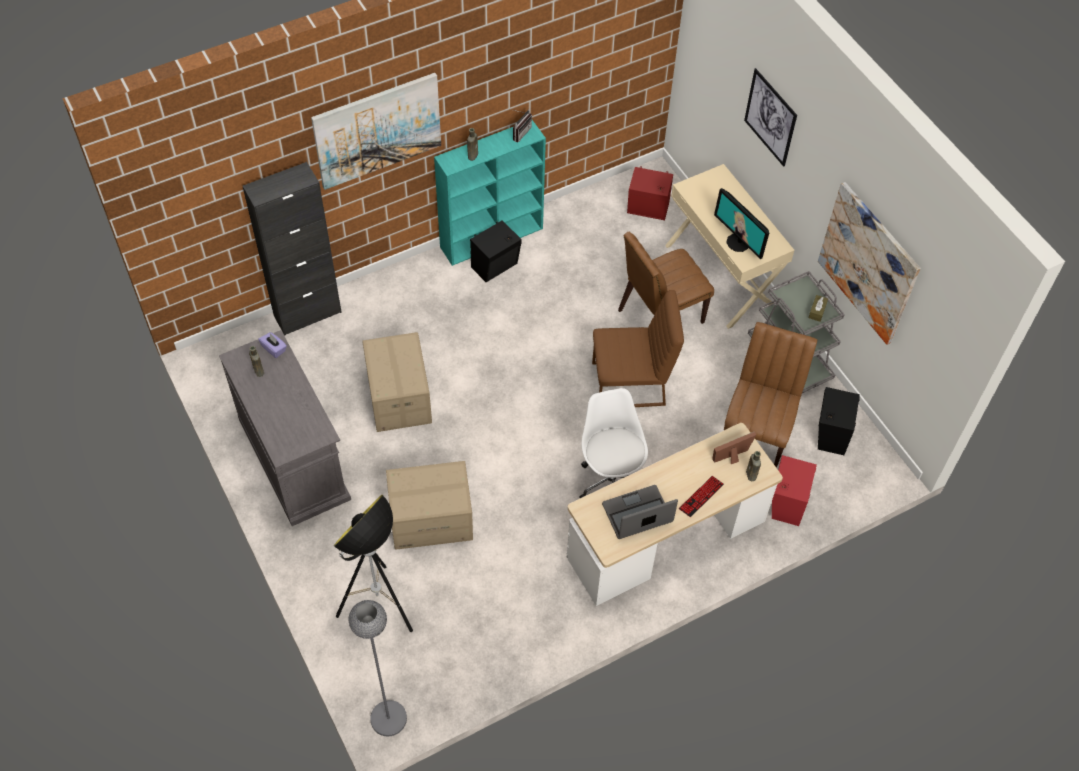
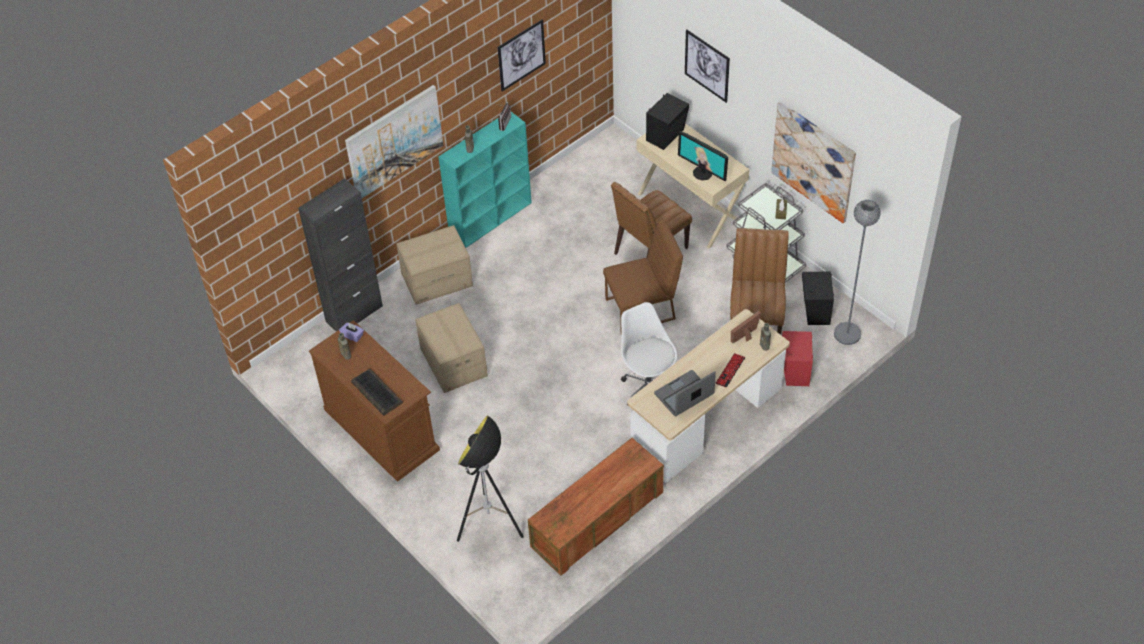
camera: 10 degrees left, 5 degrees down
(277, 425) = (376, 392): none -> keyboard
(293, 459) = (381, 430): grey dresser -> brown dresser
(389, 718) = (525, 605): grey floor lamp -> grey floor lamp (847, 334)
(431, 518) = (510, 449): cardboard box -> cardboard box (437, 279)
(496, 266) = (502, 241): black speaker -> black speaker (667, 135)
(503, 632) = (597, 520): none -> brown bench
(555, 58) = (521, 55): none -> picture
(648, 210) = (615, 169): red speaker -> none

